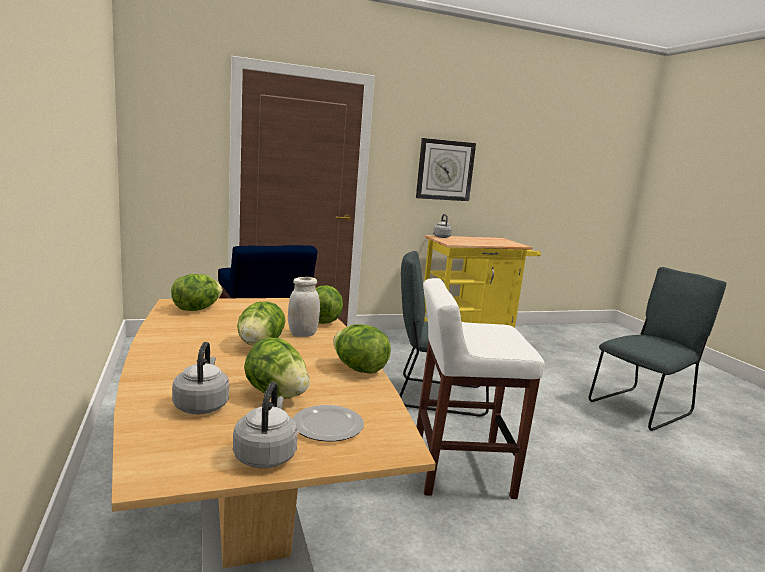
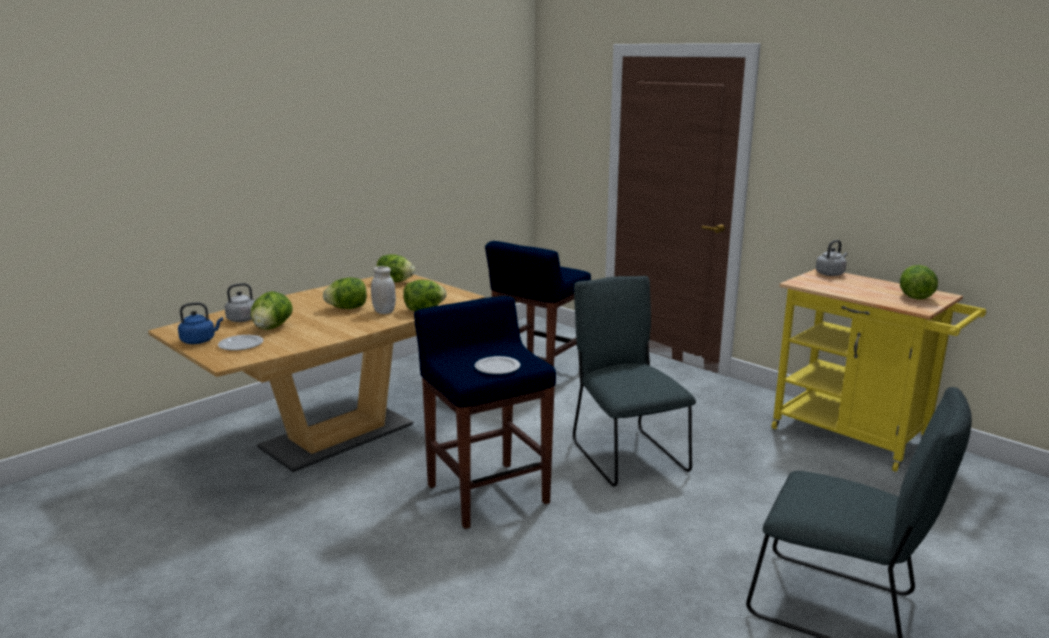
camera: 65 degrees right, 5 degrees up
(266, 455) = (200, 341): grey kettle -> blue kettle
(359, 369) = (335, 335): lettuce -> lettuce (915, 297)
(445, 170) = (861, 173): wall clock -> none
(459, 469) = (487, 493): white stool -> blue stool
(504, 337) = (496, 367): none -> plate

